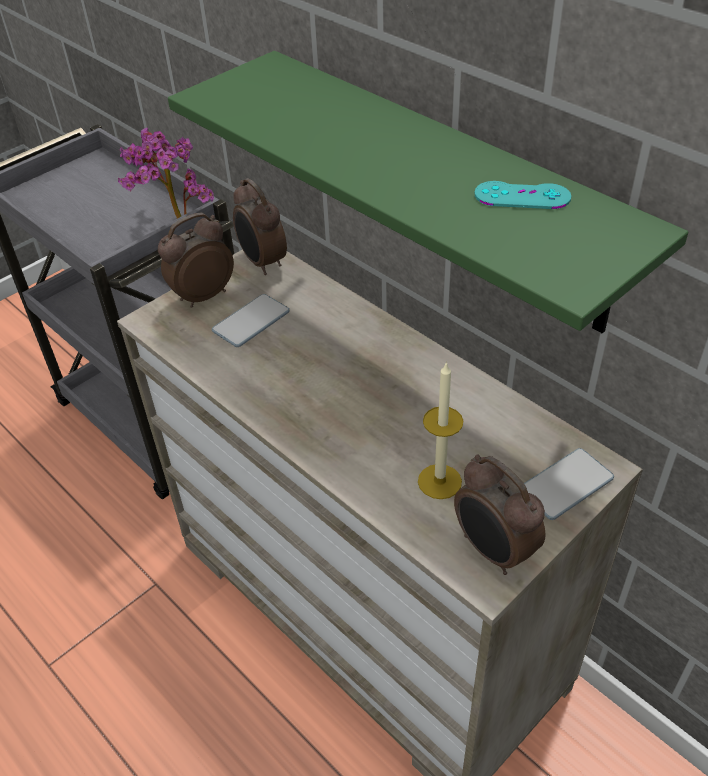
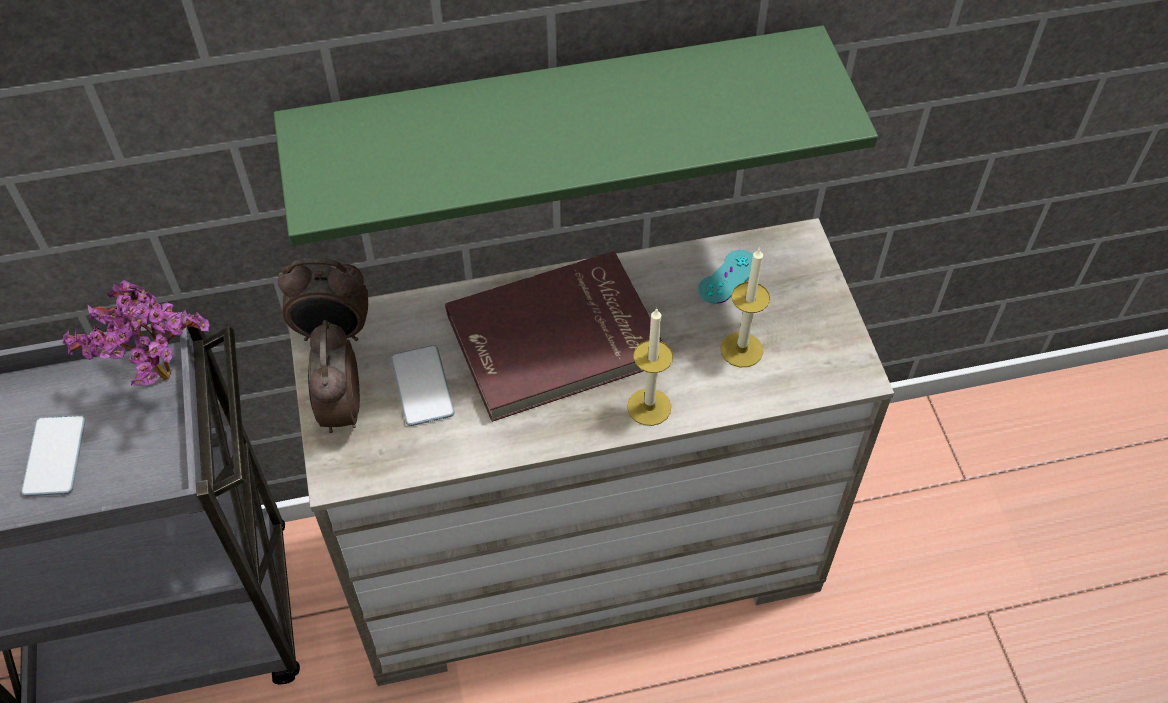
camera: 60 degrees left, 10 degrees up
(330, 449) = (649, 407): none -> candle
(348, 368) = (556, 342): none -> red book
(493, 551) = (834, 355): alarm clock -> none
(522, 196) = (706, 82): turquoise game controller -> turquoise game controller (728, 277)
(565, 485) = (802, 272): phone -> phone (55, 456)

